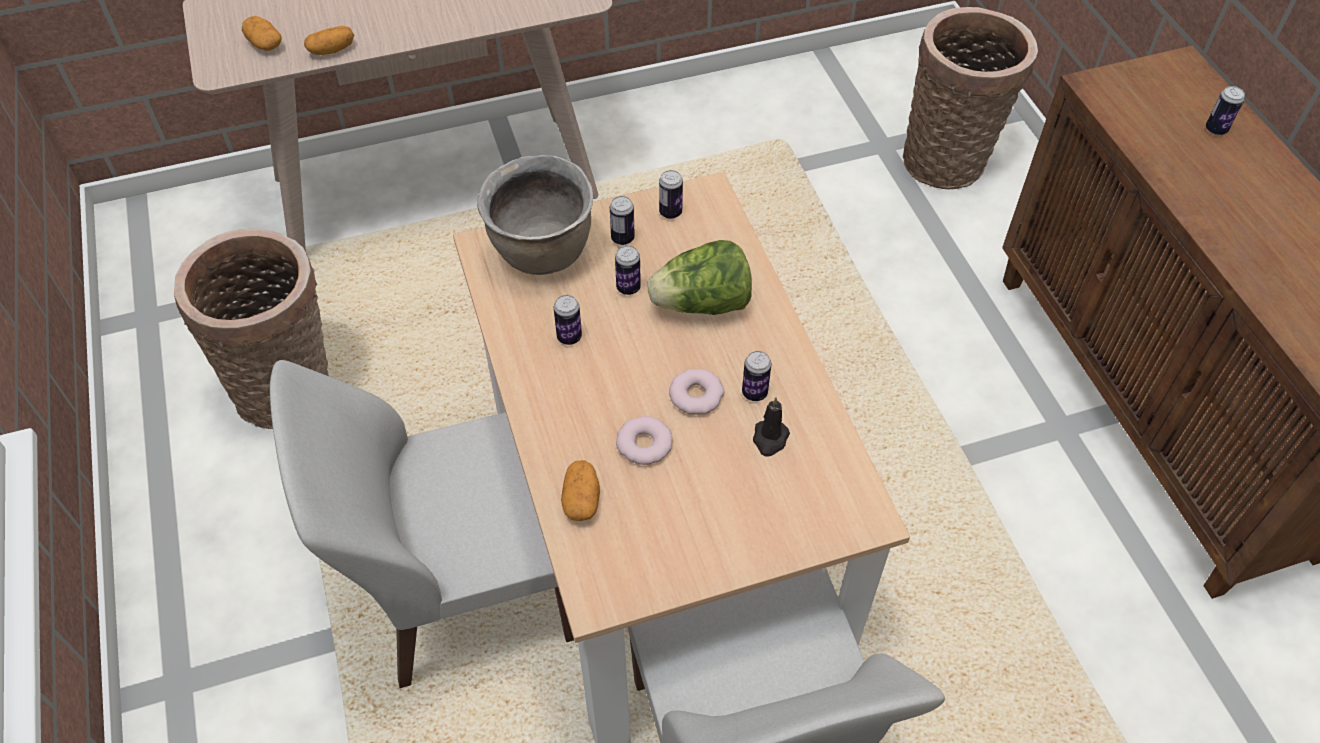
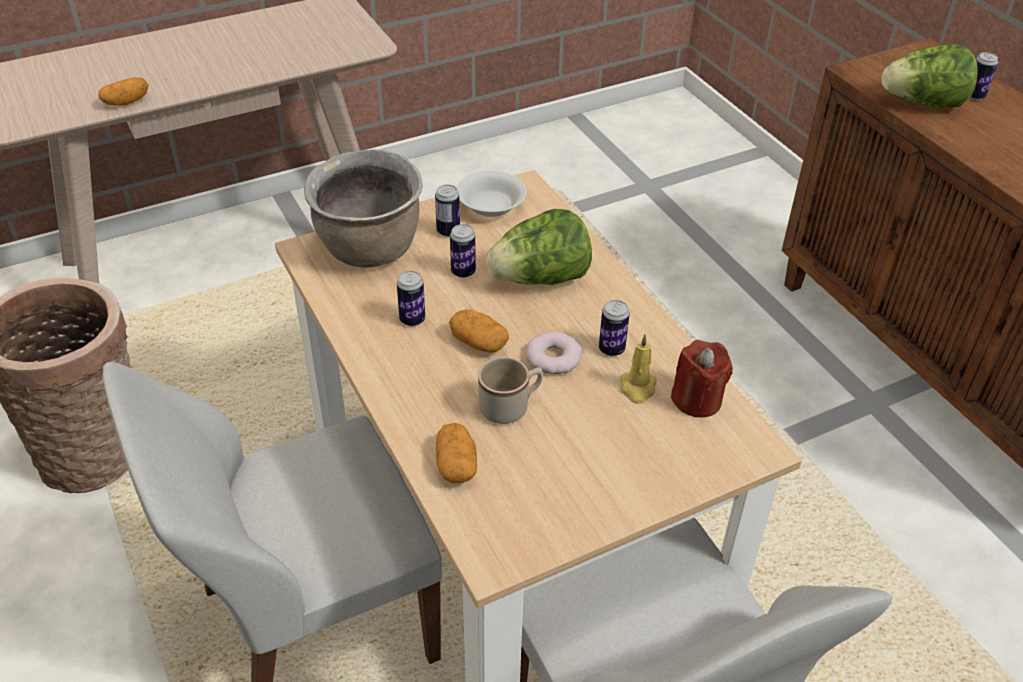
camera: 10 degrees left, 10 degrees down
(264, 44) = (56, 102): potato -> potato (478, 343)
(644, 444) = (510, 407): donut -> beige mug
(670, 212) = (490, 206): can -> white bowl
(770, 439) = (637, 388): black candle -> yellow candle
(824, 458) = (697, 399): none -> red candle
(948, 159) = (709, 191): basket -> none
(1154, 134) = (923, 103): none -> lettuce

